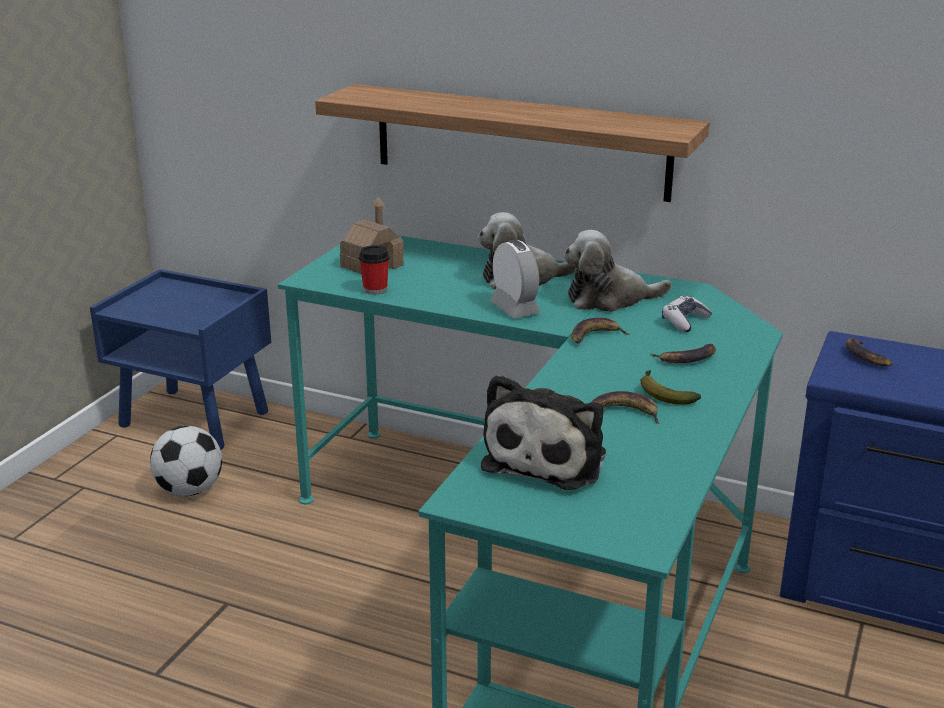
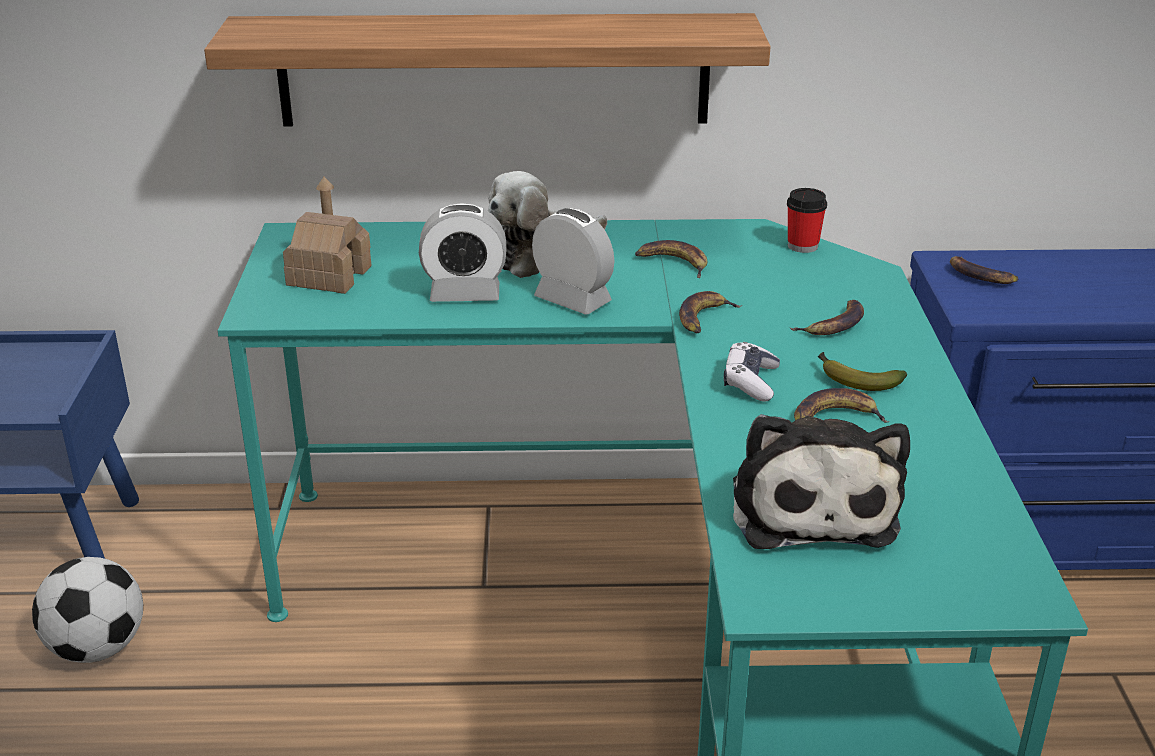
camera: 25 degrees left, 5 degrees up
(375, 290) = (366, 311): cup -> cup (802, 246)
(447, 292) = (465, 294): none -> alarm clock
(609, 299) = (673, 263): plush toy -> banana
(685, 321) = (785, 275): game controller -> game controller (750, 382)

